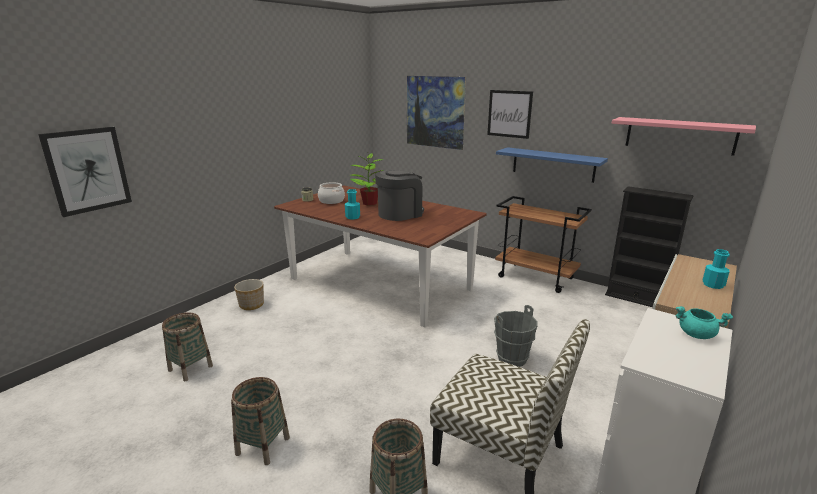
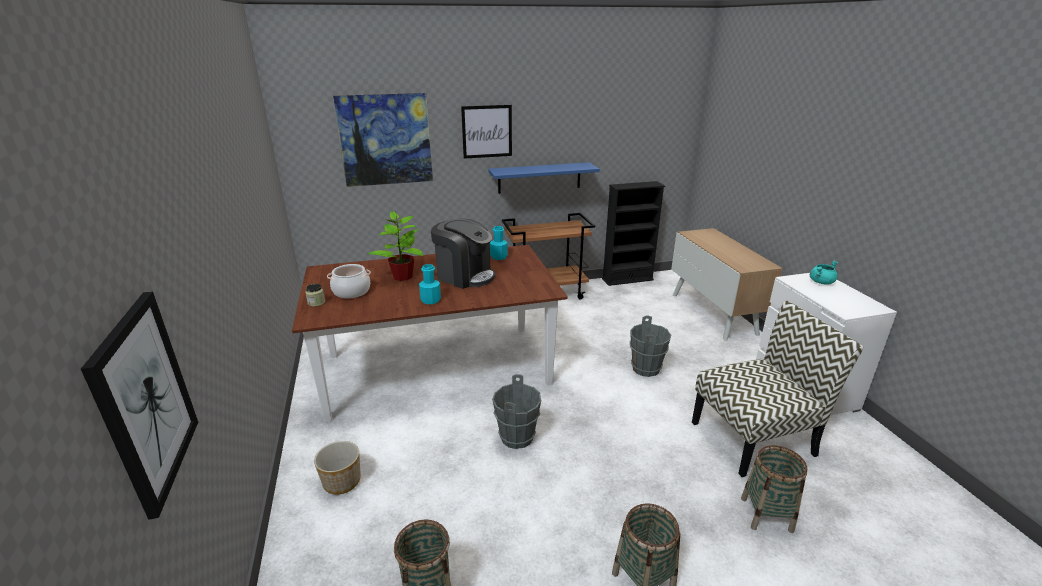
camera: 50 degrees left, 5 degrees up
(349, 338) = (517, 437): none -> grey bucket
(400, 214) = (465, 276): coffee machine -> coffee machine turned 120 degrees clockwise
(680, 135) = (642, 133): pink shelf -> none
(713, 285) = (733, 247): turquoise bottle -> turquoise bottle (499, 257)

